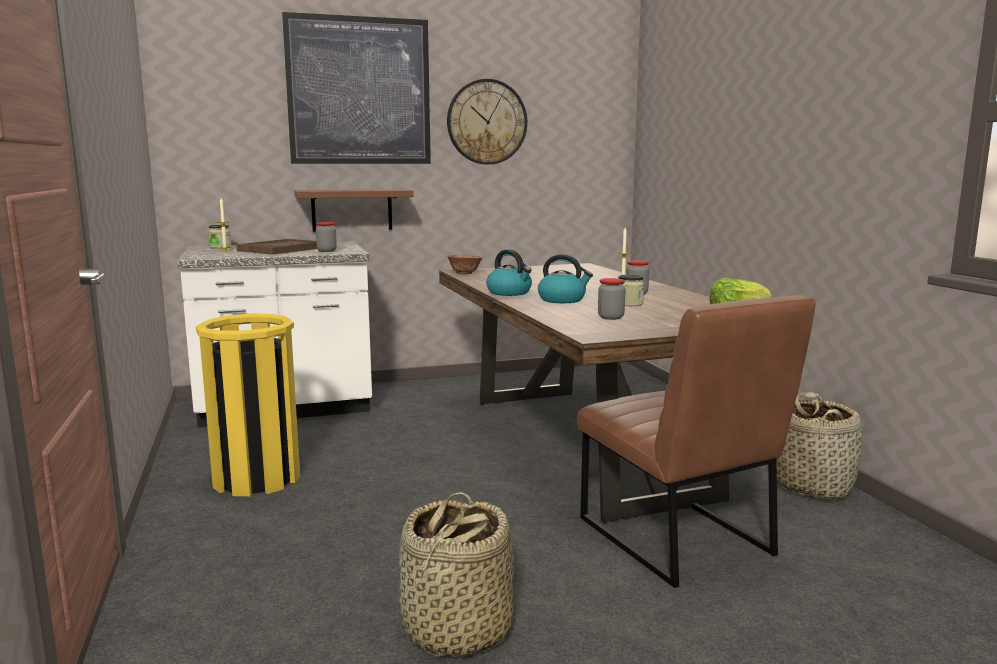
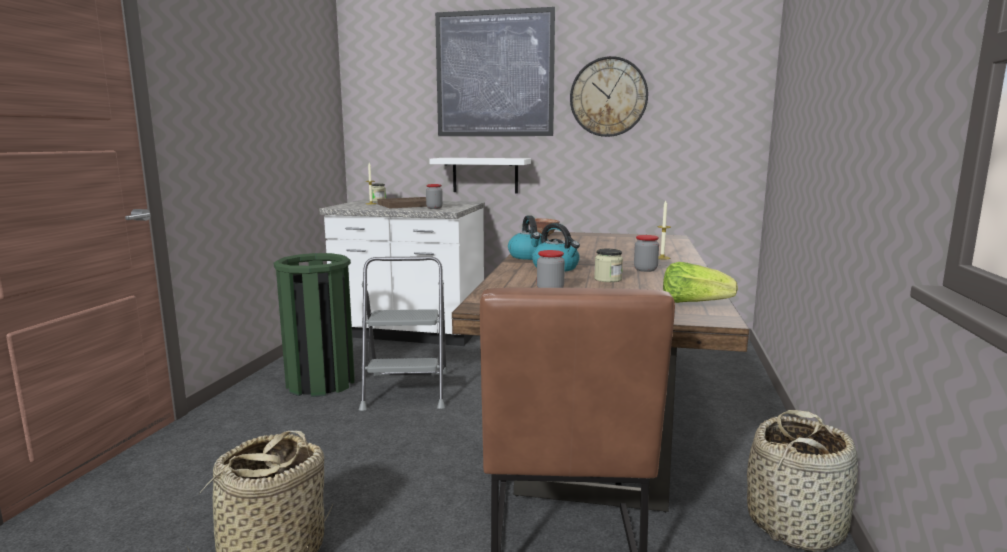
camera: 30 degrees right, 0 degrees up
(256, 478) = (320, 383): yellow trash can -> green trash can
(352, 210) = (485, 175): brown shelf -> white shelf
(370, 462) = (407, 388): none -> grey step ladder

